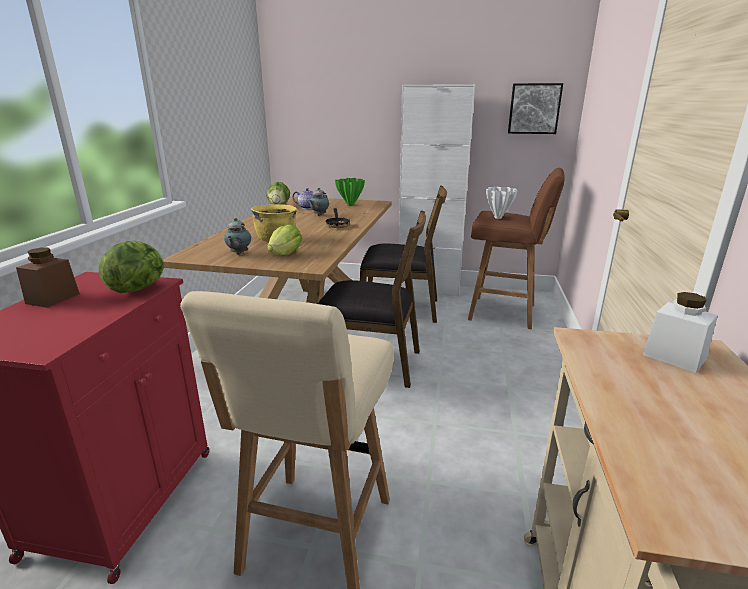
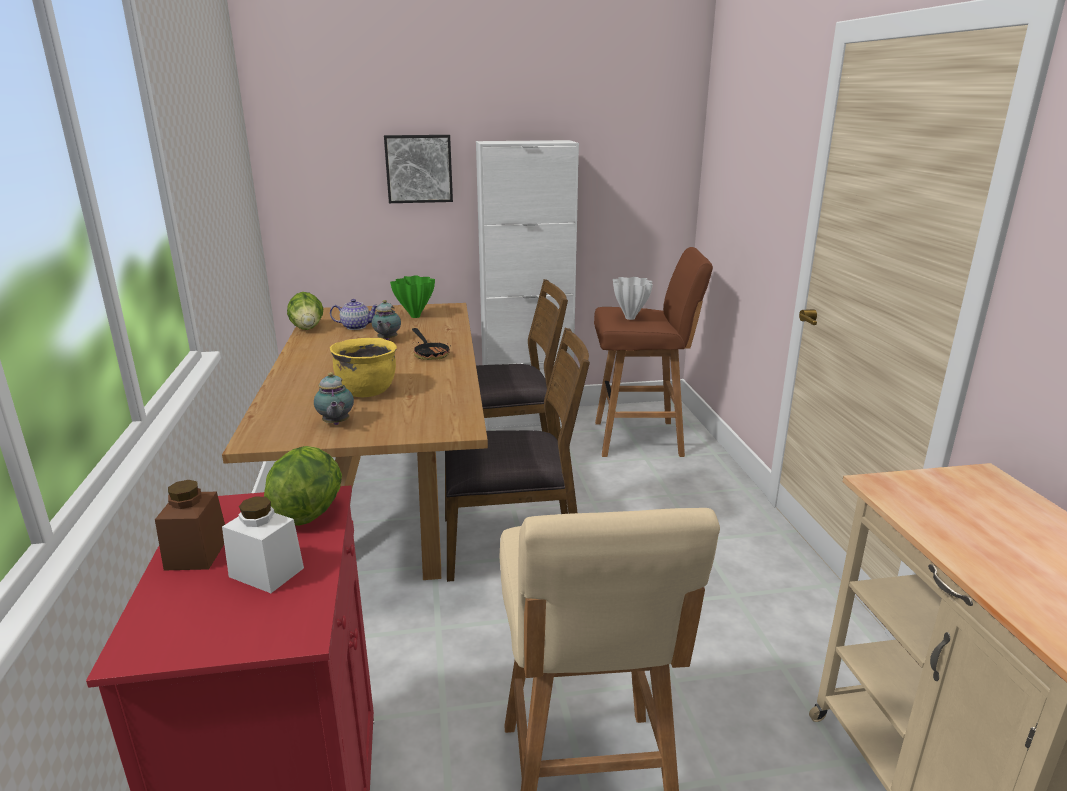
camera: 20 degrees left, 0 degrees up
(286, 254) = (406, 414): lettuce -> none
(534, 108) = (645, 169): picture -> picture (419, 168)
(674, 357) = (969, 490): white jar -> white jar (266, 572)

